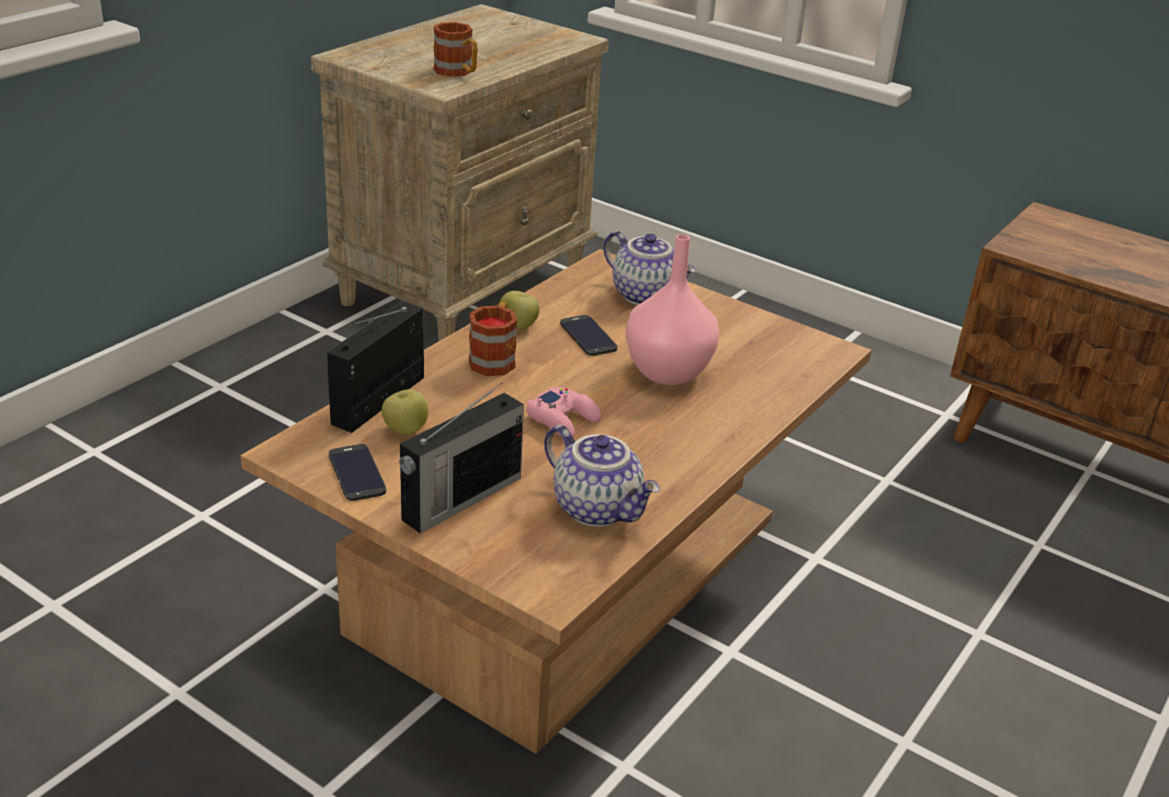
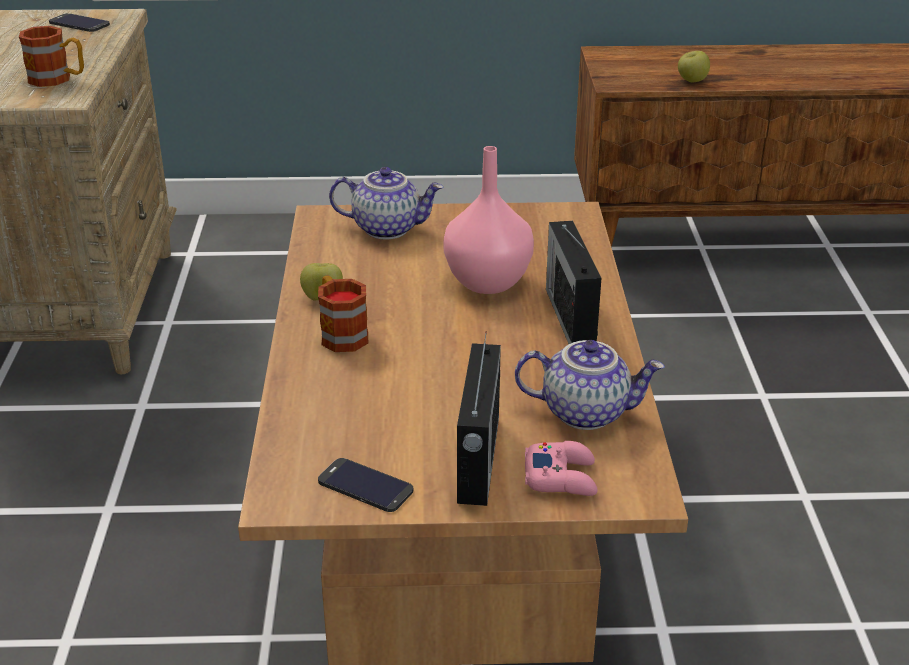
camera: 35 degrees left, 0 degrees up
(380, 399) = (294, 414): radio -> radio (570, 316)
(405, 430) = (353, 429): apple -> apple (692, 81)
(563, 419) = (464, 356): pink game controller -> pink game controller (561, 477)
(588, 336) = (389, 281): phone -> phone (79, 23)

